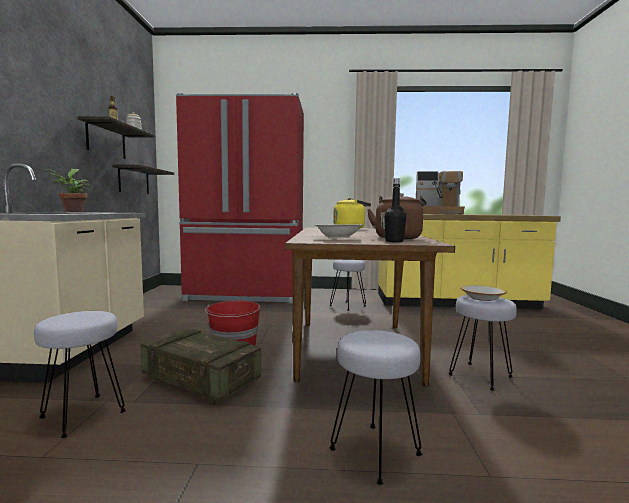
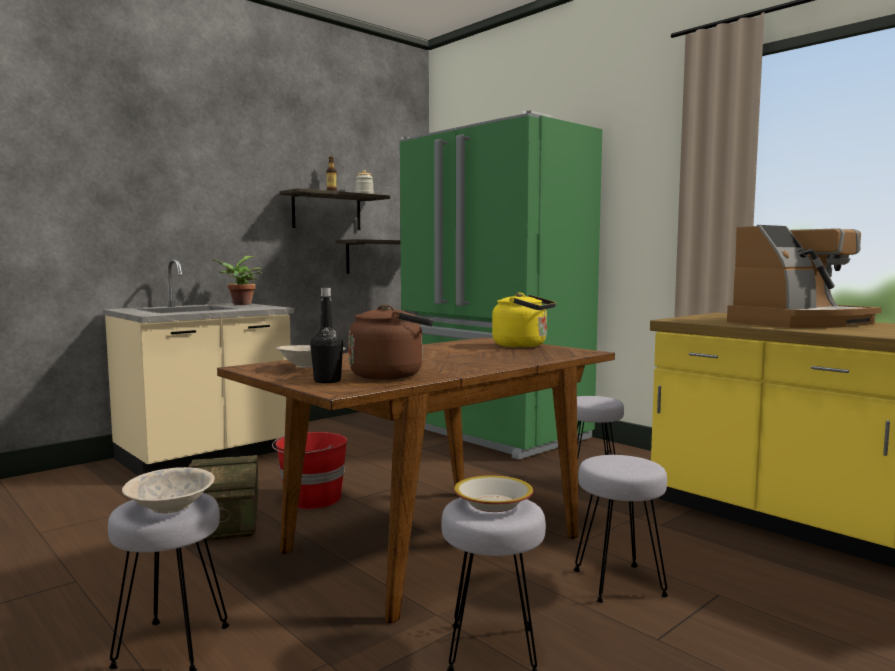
camera: 45 degrees right, 0 degrees up
(83, 415) = (107, 514): grey stool -> grey stool (618, 584)
(246, 295) = (491, 433): red fridge -> green fridge
(388, 339) = (171, 506): none -> beige bowl
(437, 213) = (799, 323): coffee machine -> coffee machine turned 90 degrees counterclockwise

